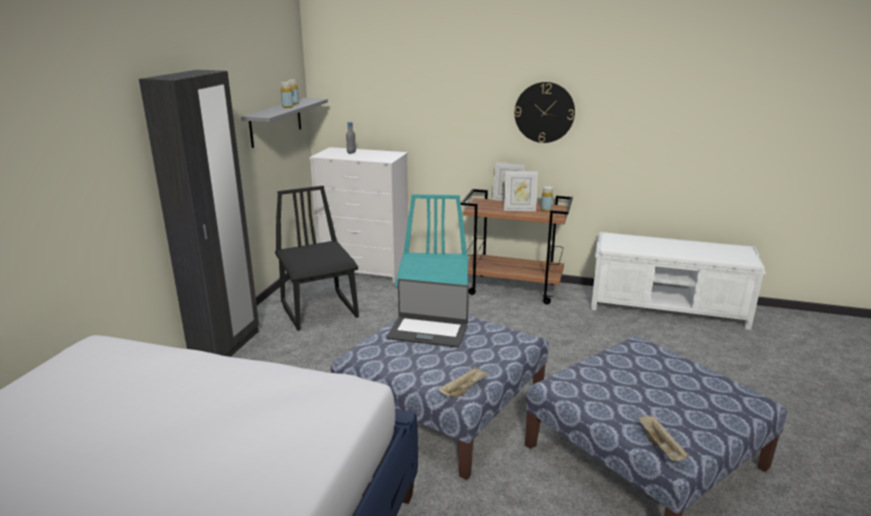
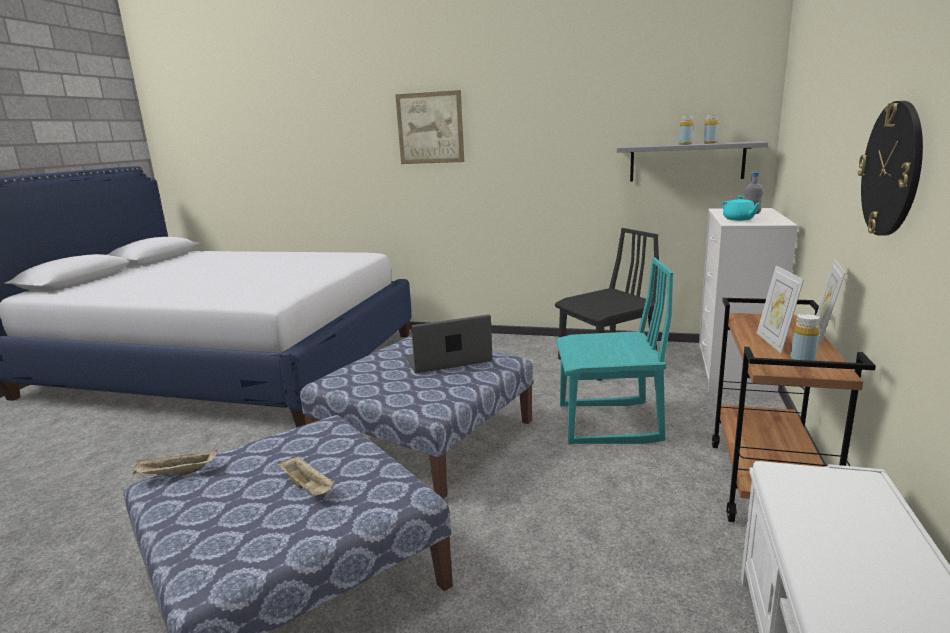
camera: 90 degrees right, 5 degrees down
(77, 124) = (430, 128): none -> picture
(226, 348) = (521, 340): black wardrobe -> none
(373, 157) = (739, 219): none -> turquoise teapot
(428, 331) = (448, 360): laptop -> laptop turned 60 degrees clockwise
(463, 390) = (335, 379): beige tray -> beige tray (308, 487)

